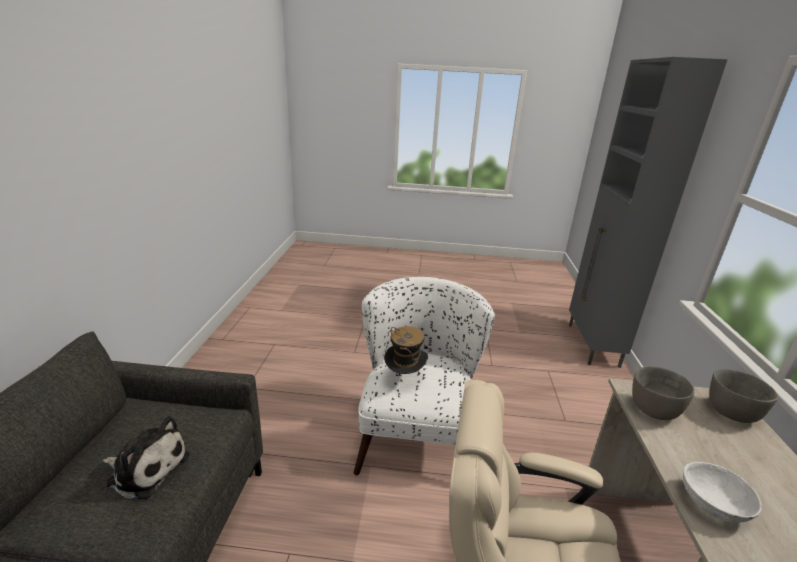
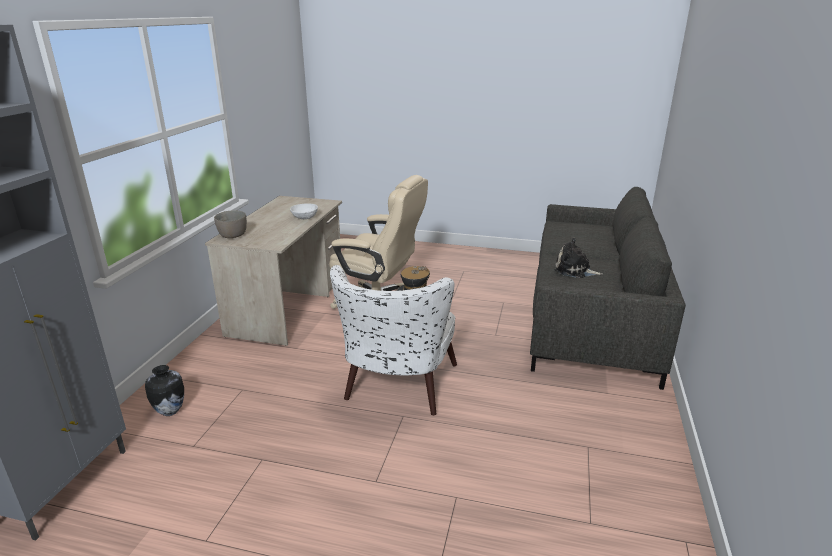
camera: 170 degrees left, 0 degrees up
(599, 394) = (170, 411): none -> vase
(652, 409) = (278, 238): grey bowl -> none

